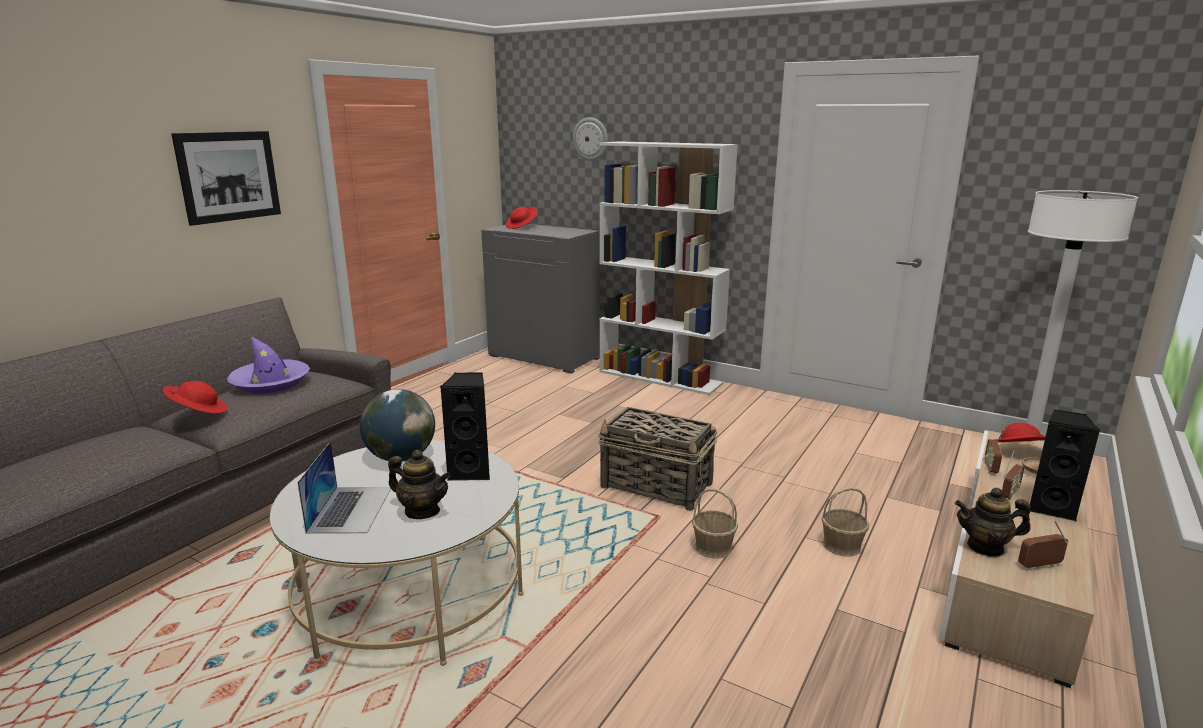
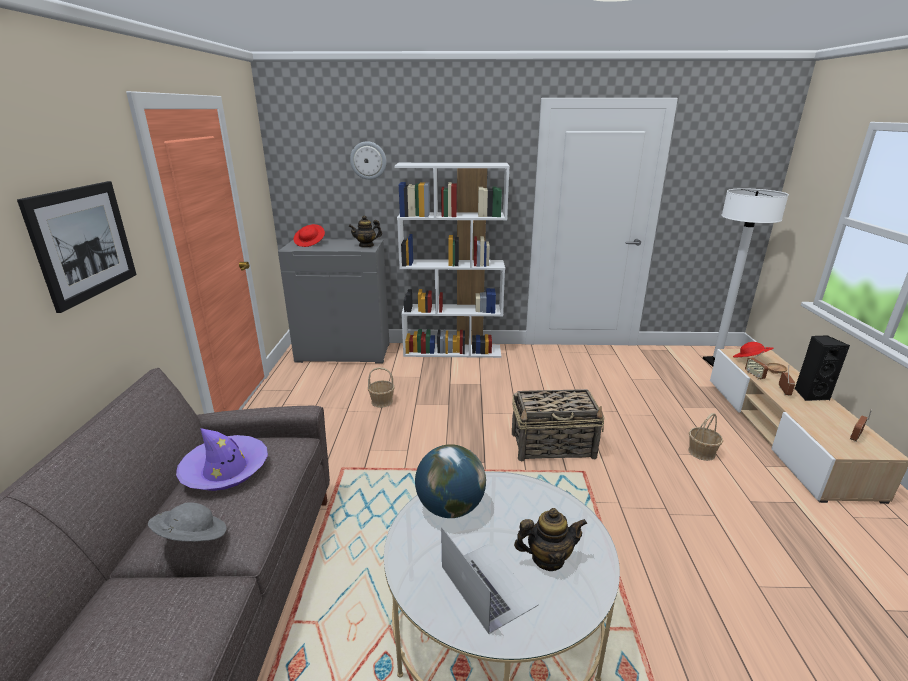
camera: 30 degrees left, 5 degrees up
(198, 413) = (191, 538): red hat -> grey hat
(472, 471) = (526, 499): black speaker -> none
(713, 547) = (641, 483): basket -> basket (381, 401)
(985, 547) = (821, 433): teapot -> teapot (366, 245)

